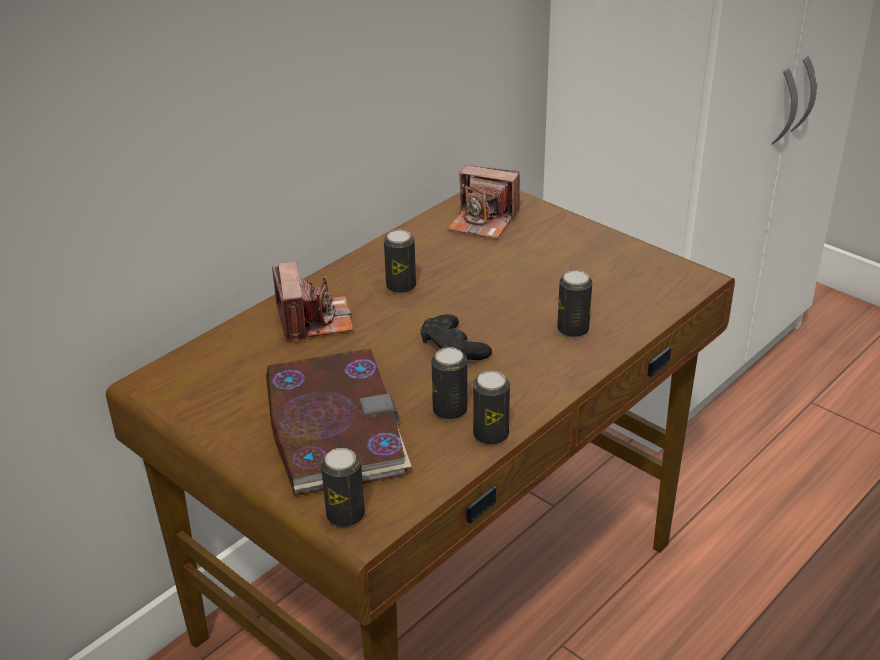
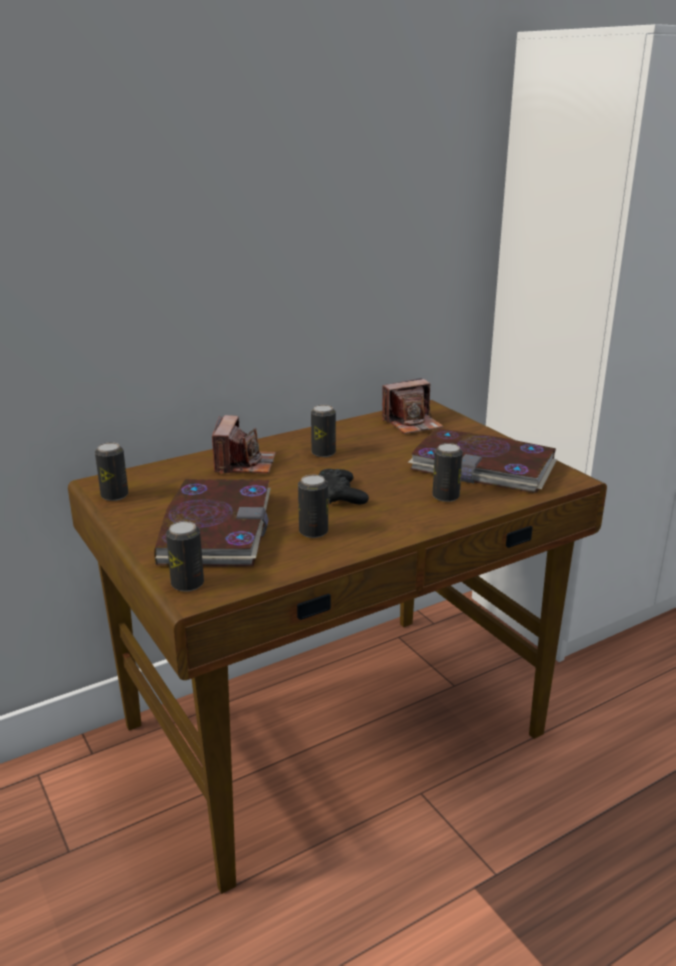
camera: 15 degrees right, 10 degrees down
(483, 221) = (412, 424): camera -> camera turned 60 degrees counterclockwise
(491, 435) = (337, 552): can -> can (114, 496)
(594, 276) = (483, 466): none -> book

